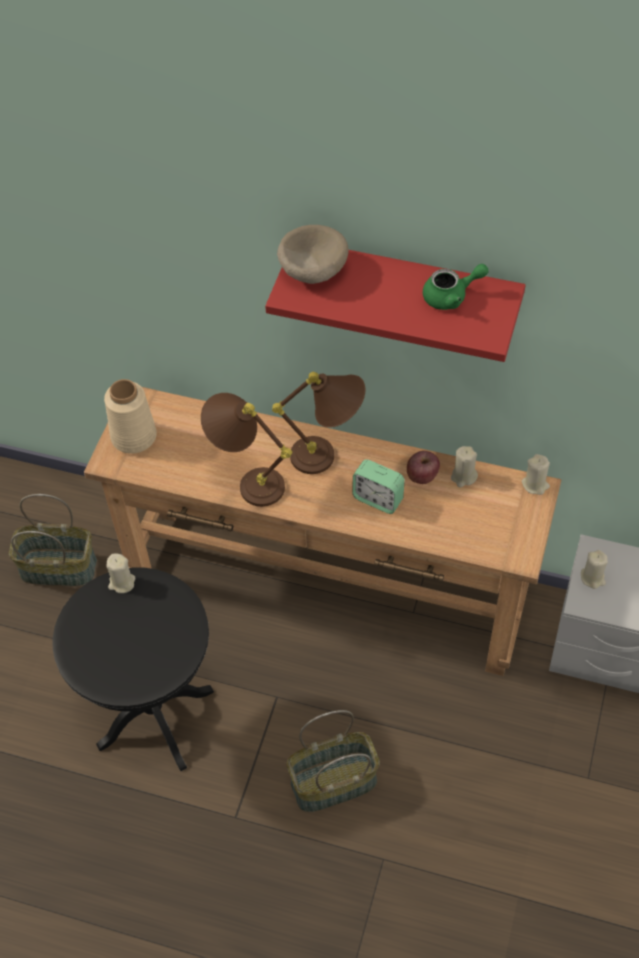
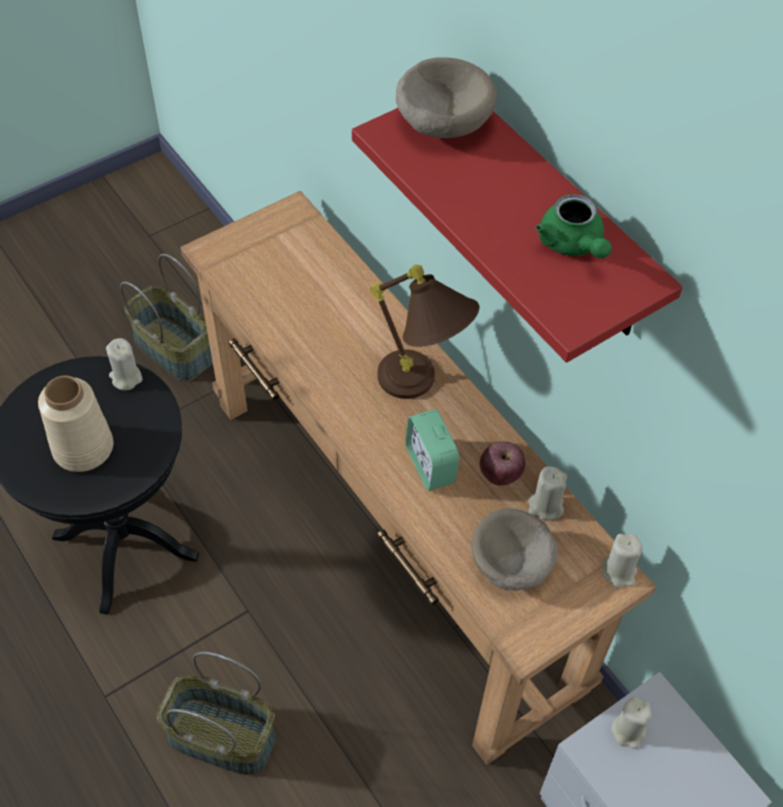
camera: 35 degrees right, 0 degrees up
(134, 436) = (257, 243): beige vase -> beige vase (84, 448)
(247, 481) = (318, 357): brown table lamp -> none
(451, 296) = (573, 245): green teapot -> green teapot turned 45 degrees clockwise
(475, 523) = (510, 565): none -> beige bowl

